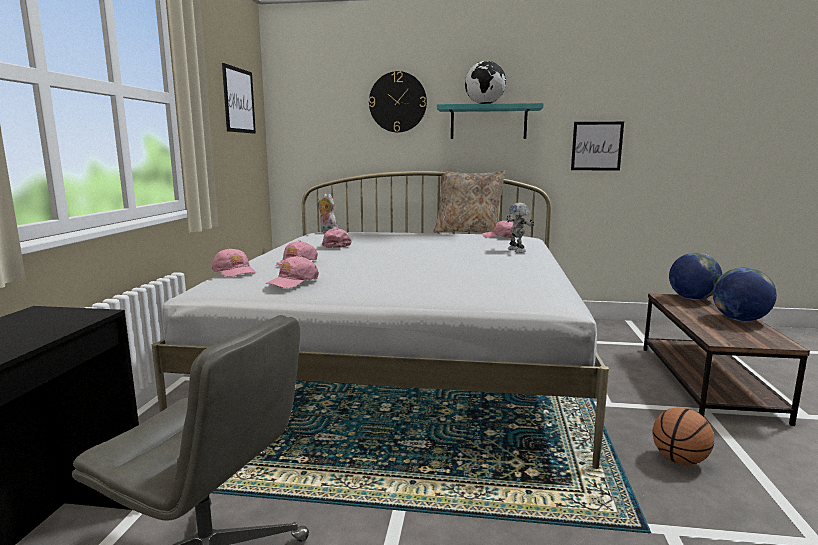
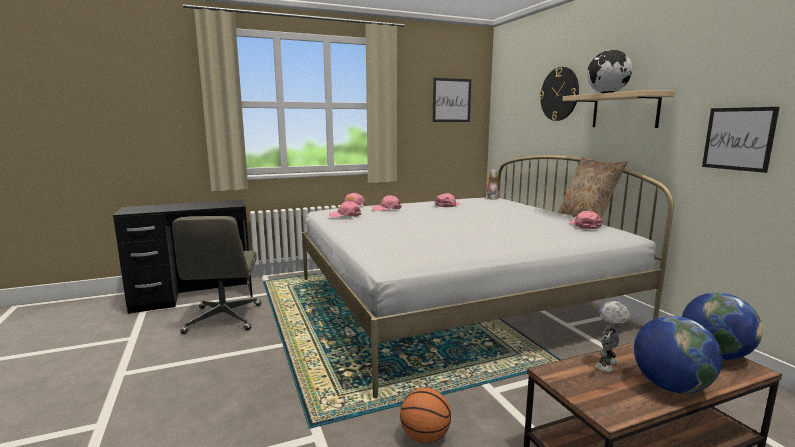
camera: 60 degrees right, 0 degrees up
(488, 122) = (625, 111): turquoise shelf -> beige shelf
(517, 250) = (532, 236): toy robot -> toy robot (608, 365)

